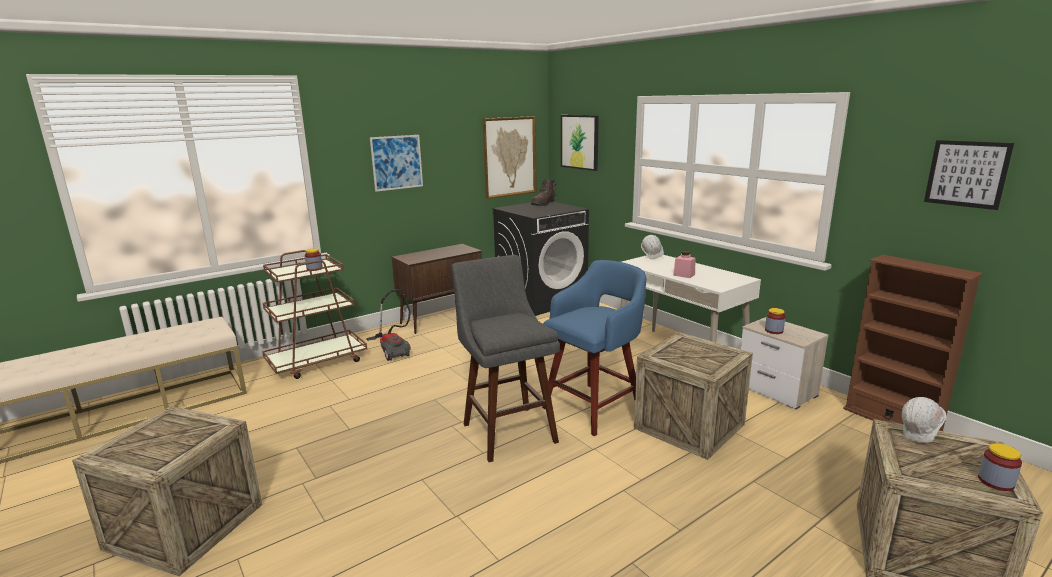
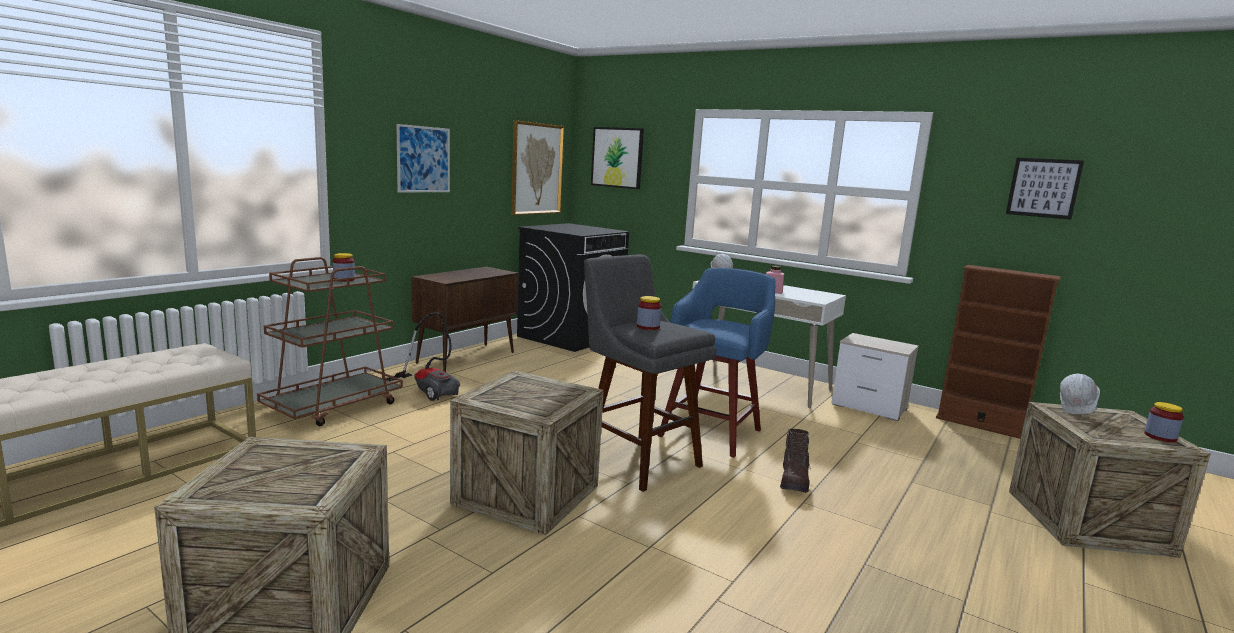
camera: 20 degrees left, 5 degrees down
(543, 204) = (573, 226): brown boot -> brown boot (794, 481)
(689, 426) = (817, 442): crate -> crate (526, 495)
(774, 331) = (871, 343): jar -> jar (648, 327)

